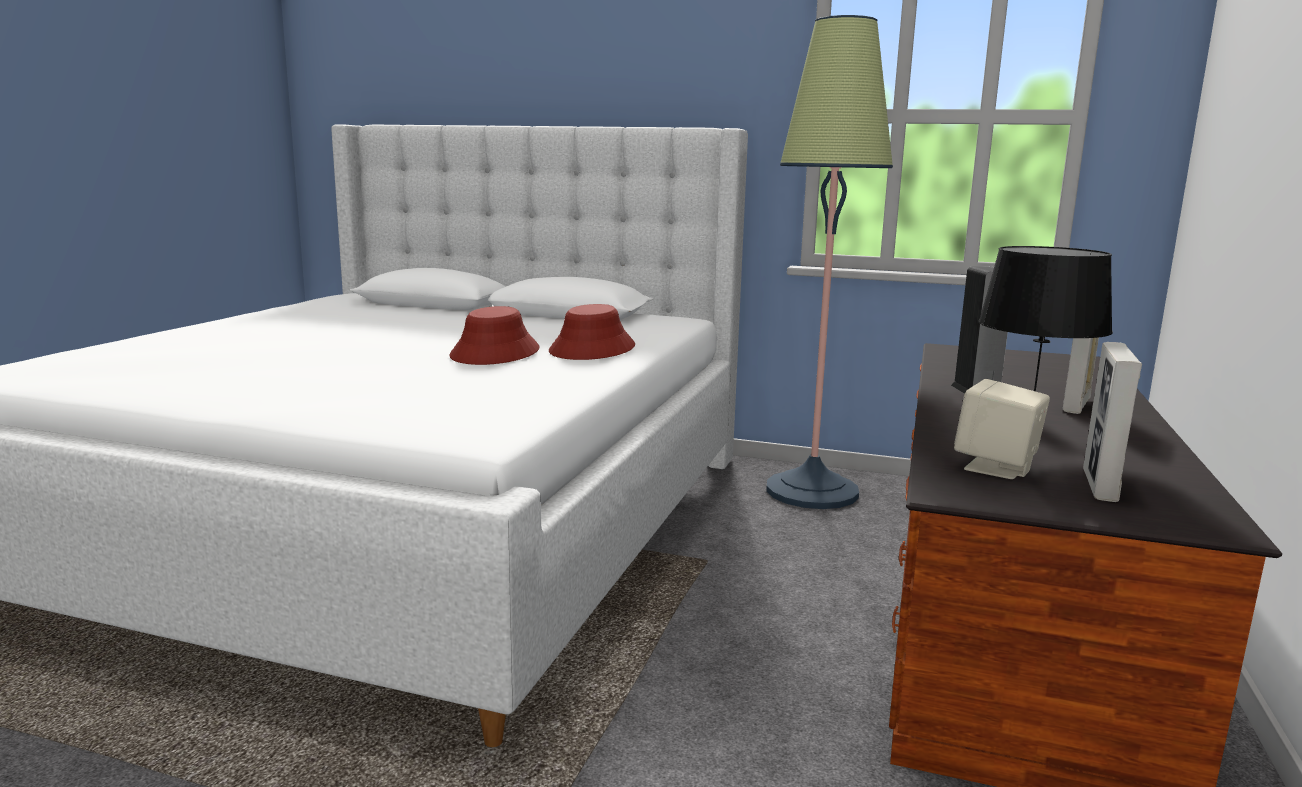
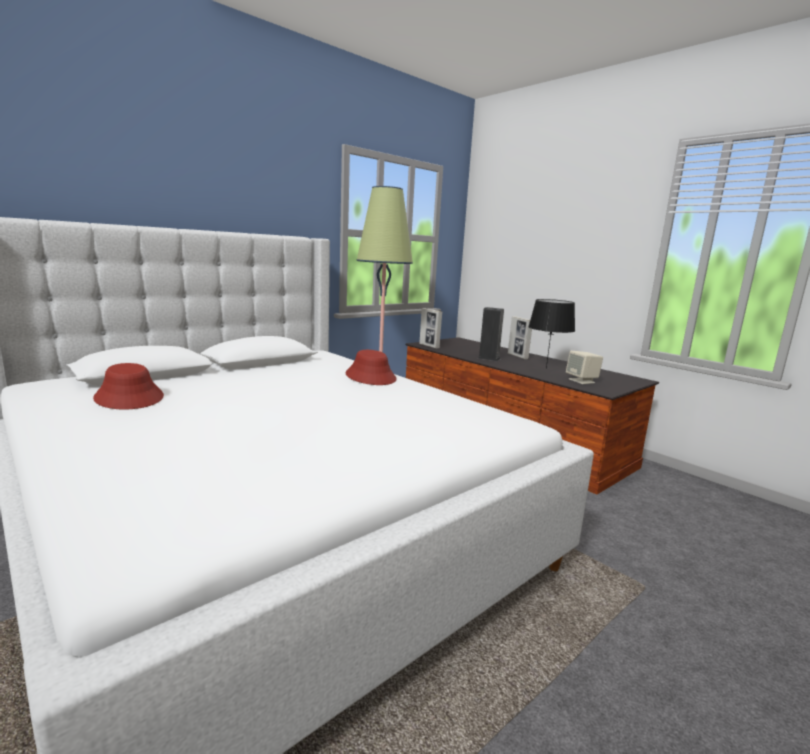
camera: 60 degrees left, 0 degrees up
(495, 353) = (352, 392): red hat -> red hat (130, 398)
(1099, 485) = (604, 378): picture frame -> picture frame (429, 346)

